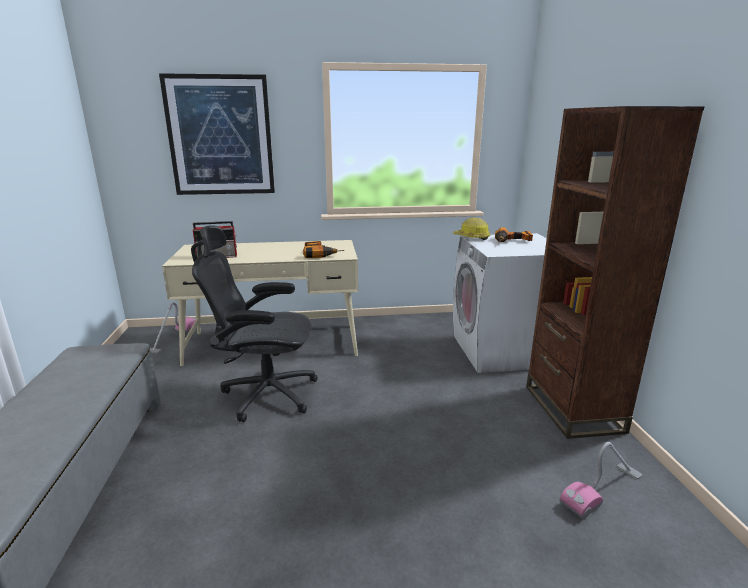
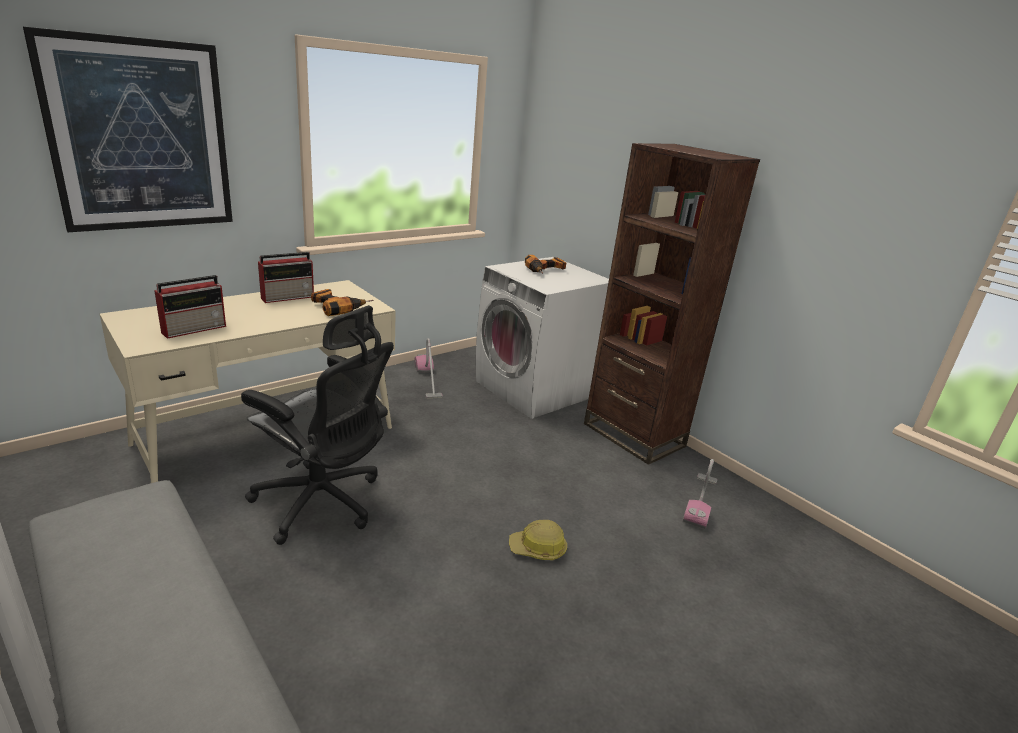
camera: 35 degrees left, 5 degrees up
(173, 338) = (93, 461): vacuum cleaner -> vacuum cleaner (427, 380)
(264, 394) = (322, 504): office chair -> office chair turned 120 degrees counterclockwise
(297, 245) = (288, 297): none -> radio
(471, 237) = (500, 268): hard hat -> hard hat (538, 549)

